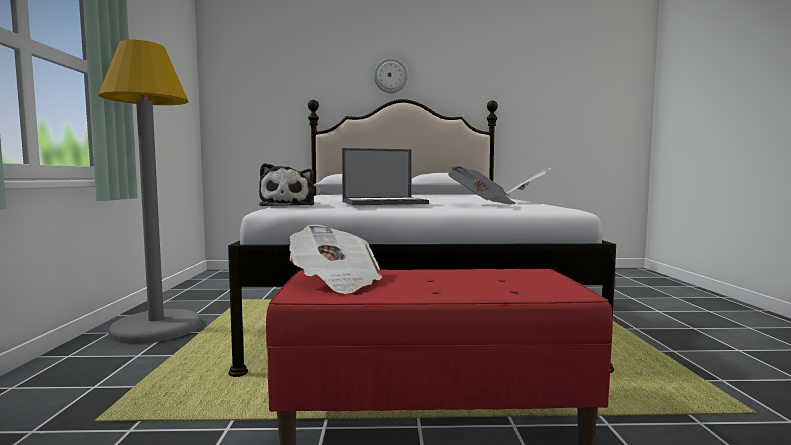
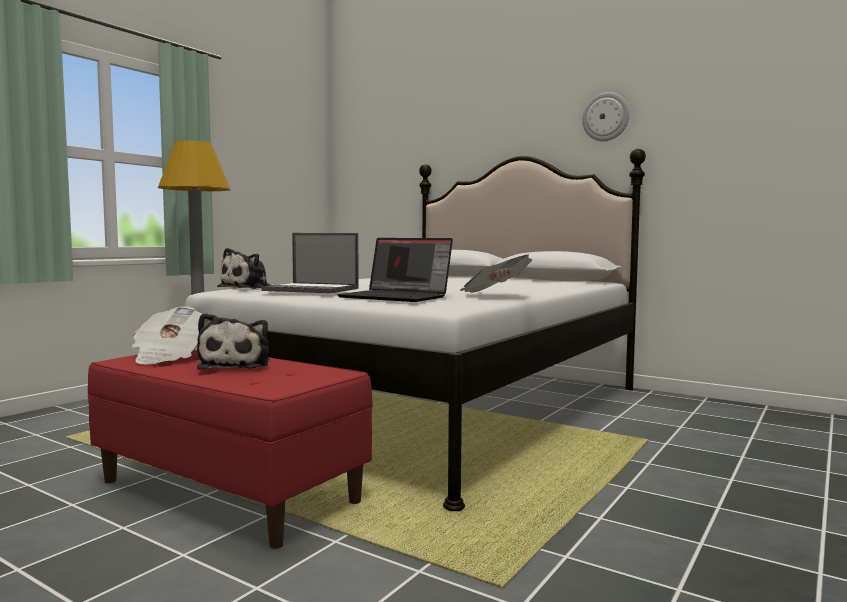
camera: 35 degrees right, 0 degrees up
(391, 75) = (511, 127): wall clock -> wall clock (606, 117)
(435, 279) = (237, 365): none -> plush toy
(482, 205) = (397, 297): newspaper -> laptop

